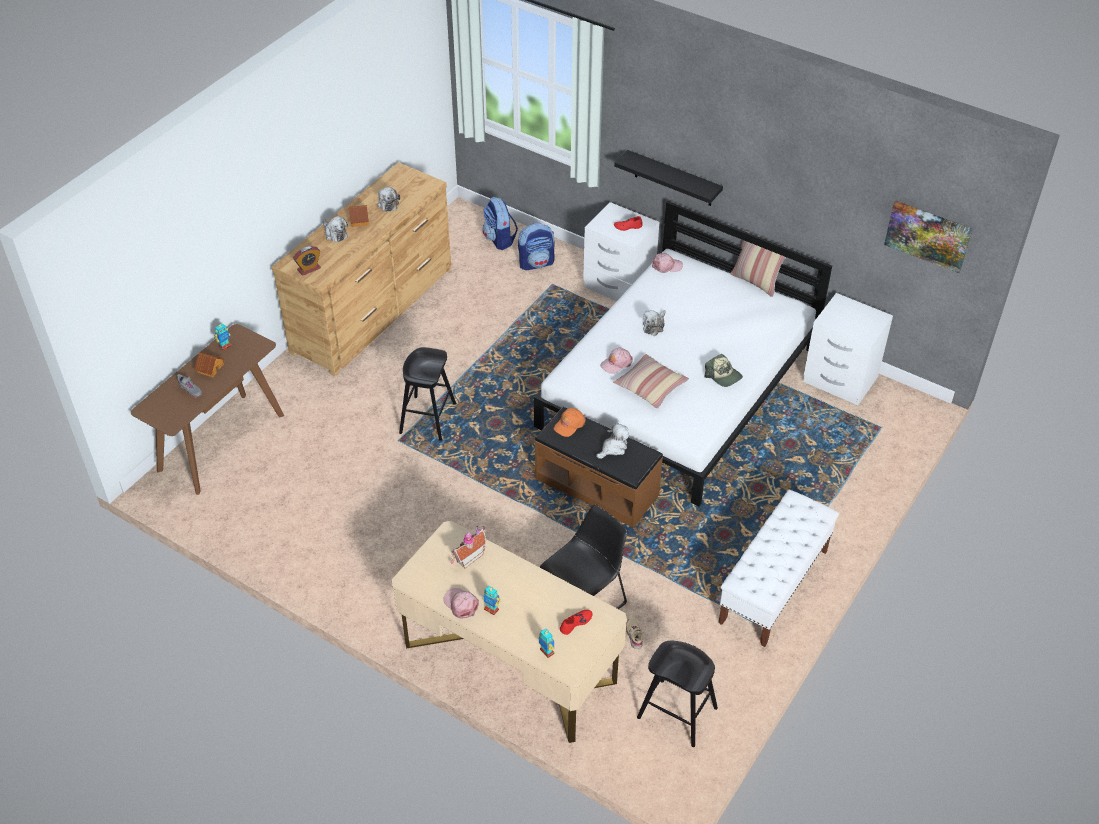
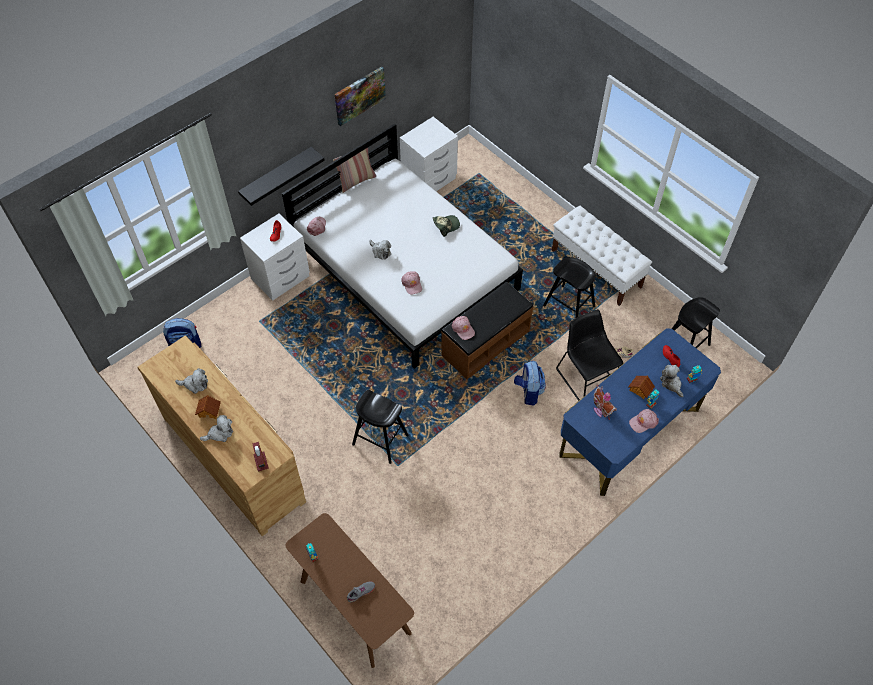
camera: 75 degrees left, 10 degrees up
(210, 368) = (338, 572): toy house -> toy house (640, 389)
(510, 663) = (629, 432): beige desk -> blue desk
(536, 263) = (229, 326): backpack -> backpack (528, 391)
(569, 425) = (463, 329): orange cap -> pink cap
(613, 448) = (494, 308): plush toy -> plush toy (671, 383)
(650, 386) = (442, 270): pillow -> none
(693, 564) = (569, 306): none -> black stool
(928, 235) = (437, 50): picture -> picture (359, 95)

